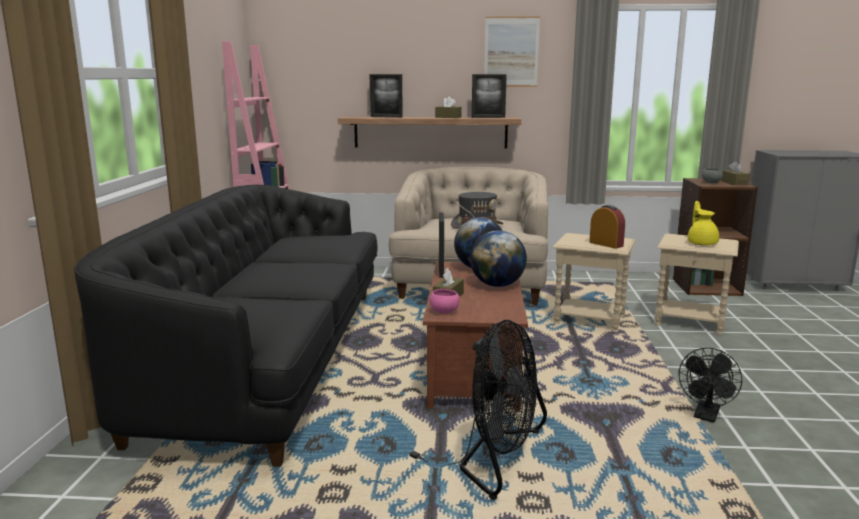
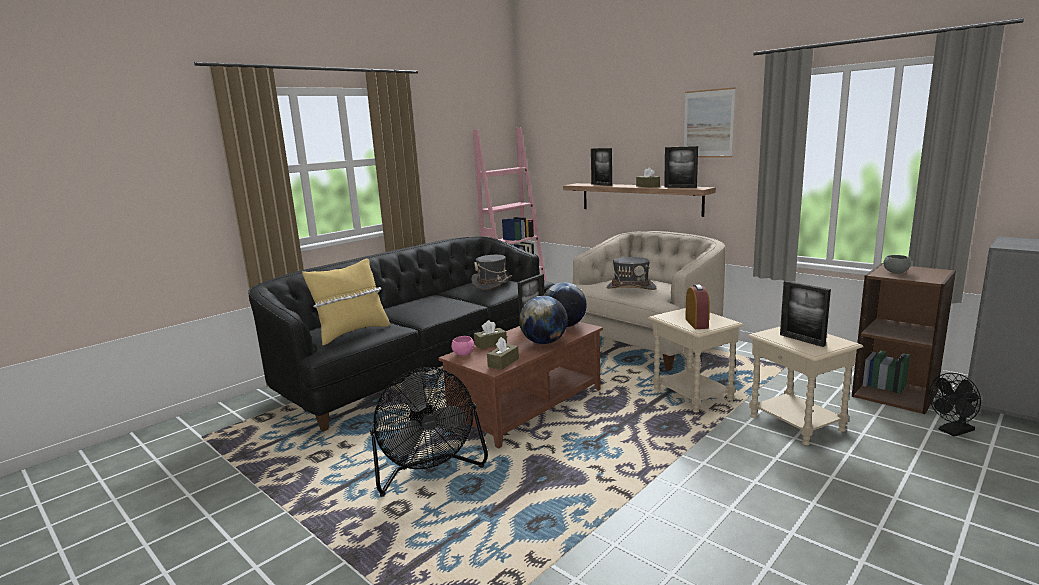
camera: 40 degrees right, 0 degrees up
(264, 317) = (352, 333): none -> yellow pillow
(318, 240) = (492, 284): none -> grey hat
(701, 243) = (802, 340): yellow teapot -> picture frame
(706, 416) = (631, 507): black fan -> black fan (953, 432)
(734, 183) = (927, 276): brown tissue box -> brown tissue box (503, 362)

